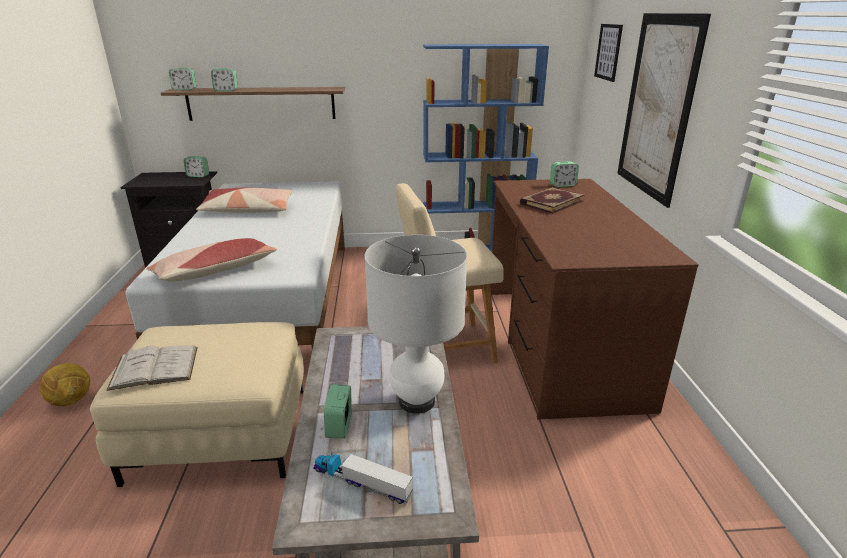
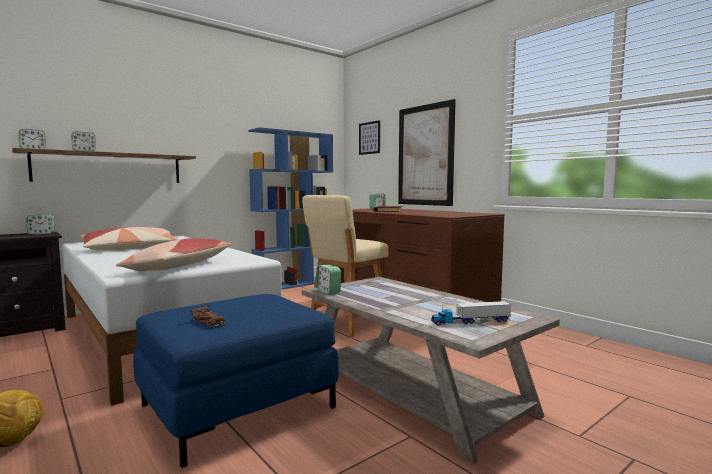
camera: 35 degrees left, 20 degrees down
(154, 368) = (209, 321): white book -> brown toy car
(220, 433) = (237, 406): beige ottoman -> blue ottoman
(339, 426) = (410, 312): alarm clock -> alarm clock (328, 291)
(417, 401) = (432, 297): white table lamp -> none

